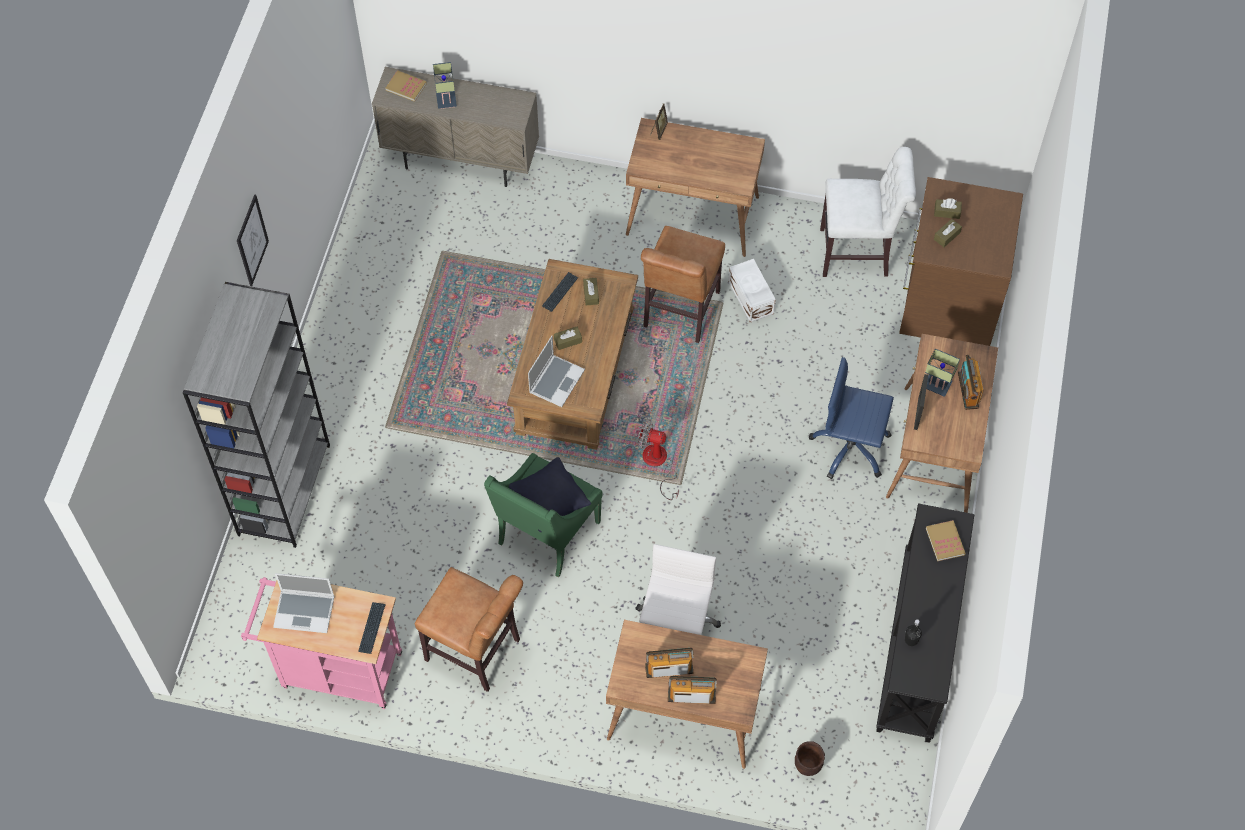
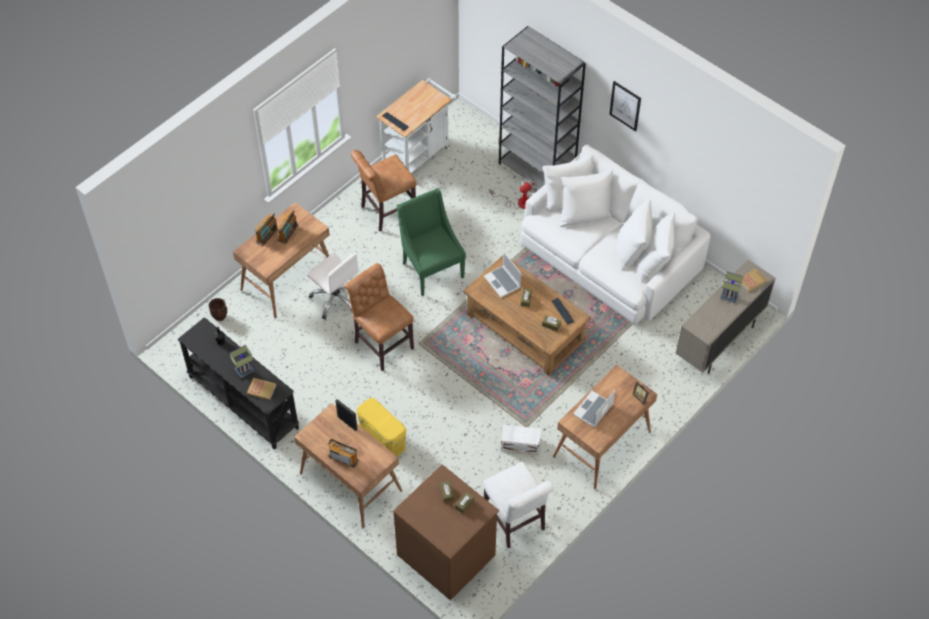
camera: 120 degrees right, 5 degrees down
(305, 611) = (423, 101): laptop -> laptop (593, 410)
(334, 669) = (418, 153): pink cart -> white cart
(391, 332) = (609, 256): none -> white sofa
(549, 502) = (428, 244): black pillow -> none
(658, 464) = (438, 339): fan -> fan (519, 202)
(679, 312) = (533, 400): brown chair -> brown chair (382, 343)
(850, 447) = (383, 439): blue office chair -> yellow storage box
(858, 253) = (515, 523): white chair -> white chair turned 60 degrees counterclockwise
(938, 385) = (358, 445): table lamp -> table lamp (244, 371)

